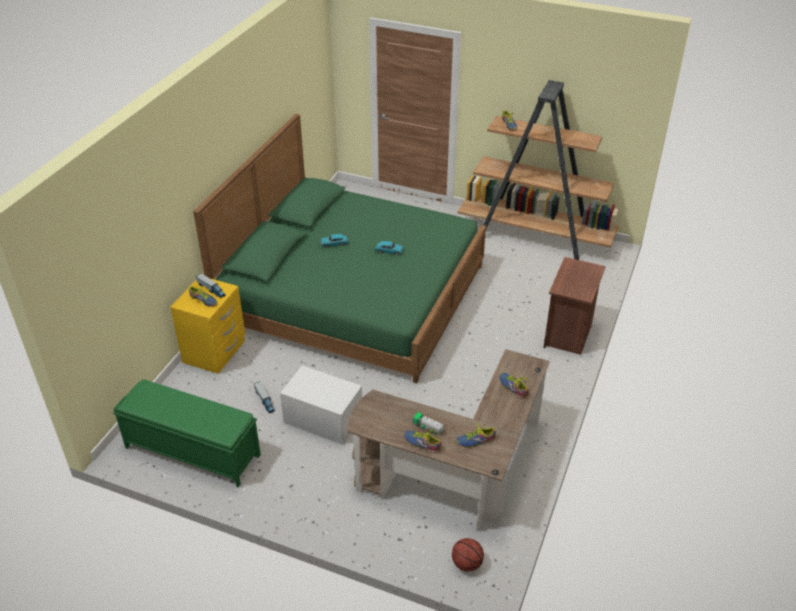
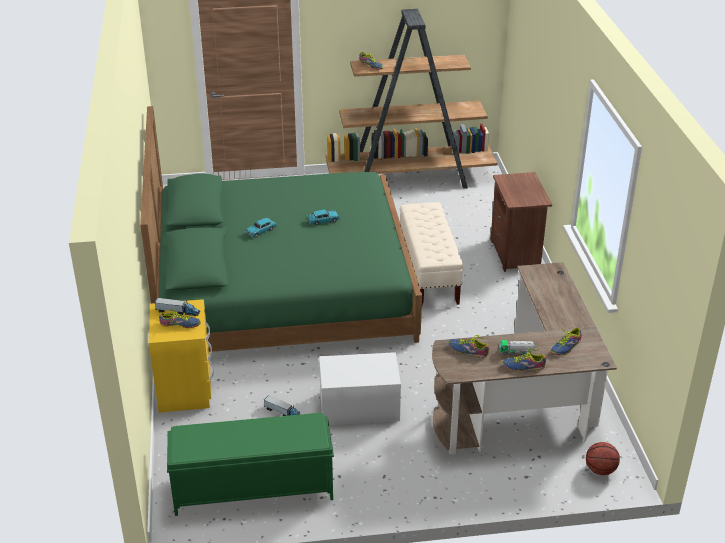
camera: 30 degrees left, 5 degrees down
(476, 326) = (428, 274): none -> beige bench
(513, 387) = (555, 293): shoe -> shoe (468, 351)

